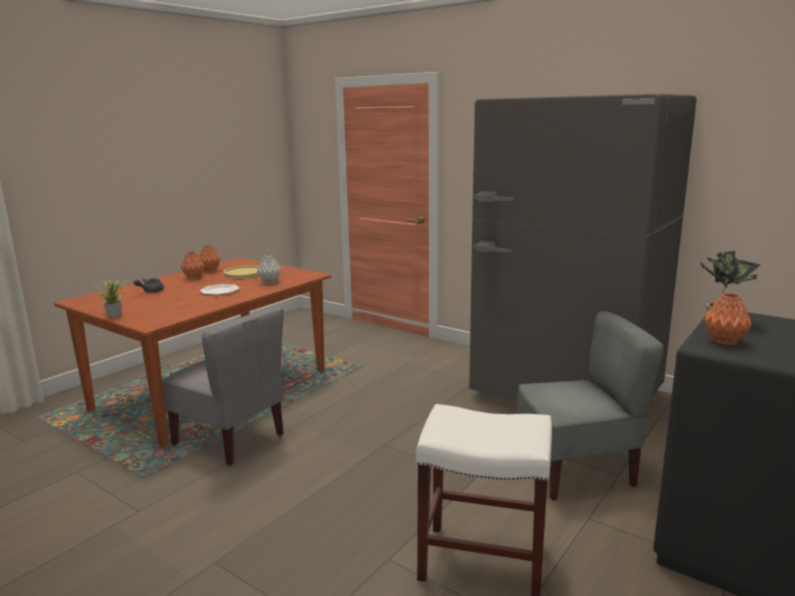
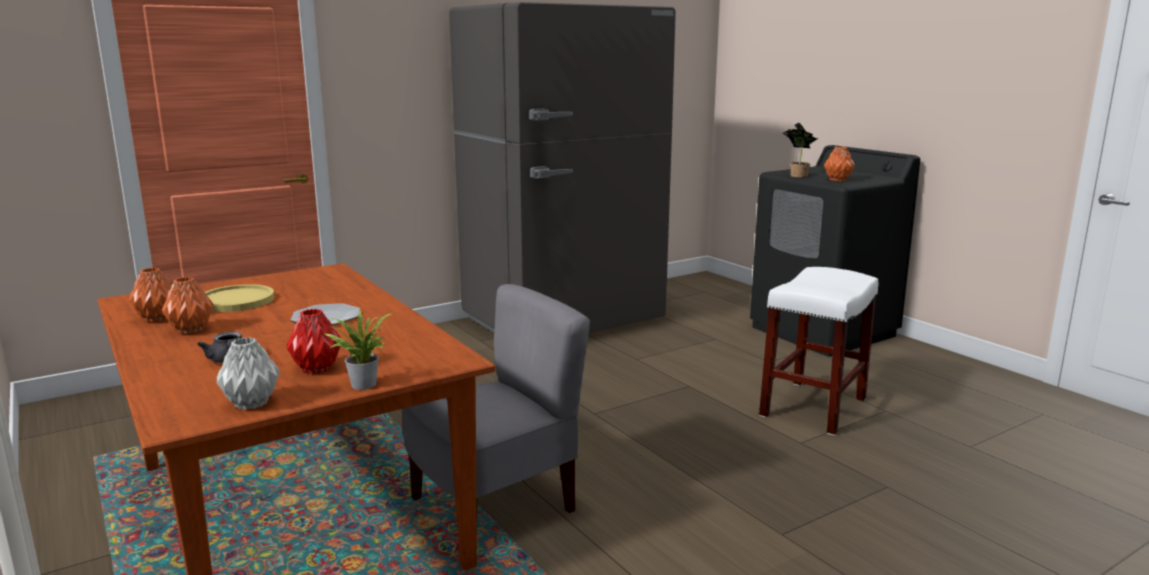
camera: 70 degrees left, 0 degrees up
(138, 304) = (316, 368): none -> red vase
(270, 282) = (327, 290): grey vase -> grey vase (251, 403)
(576, 470) = (699, 349): grey chair -> none

